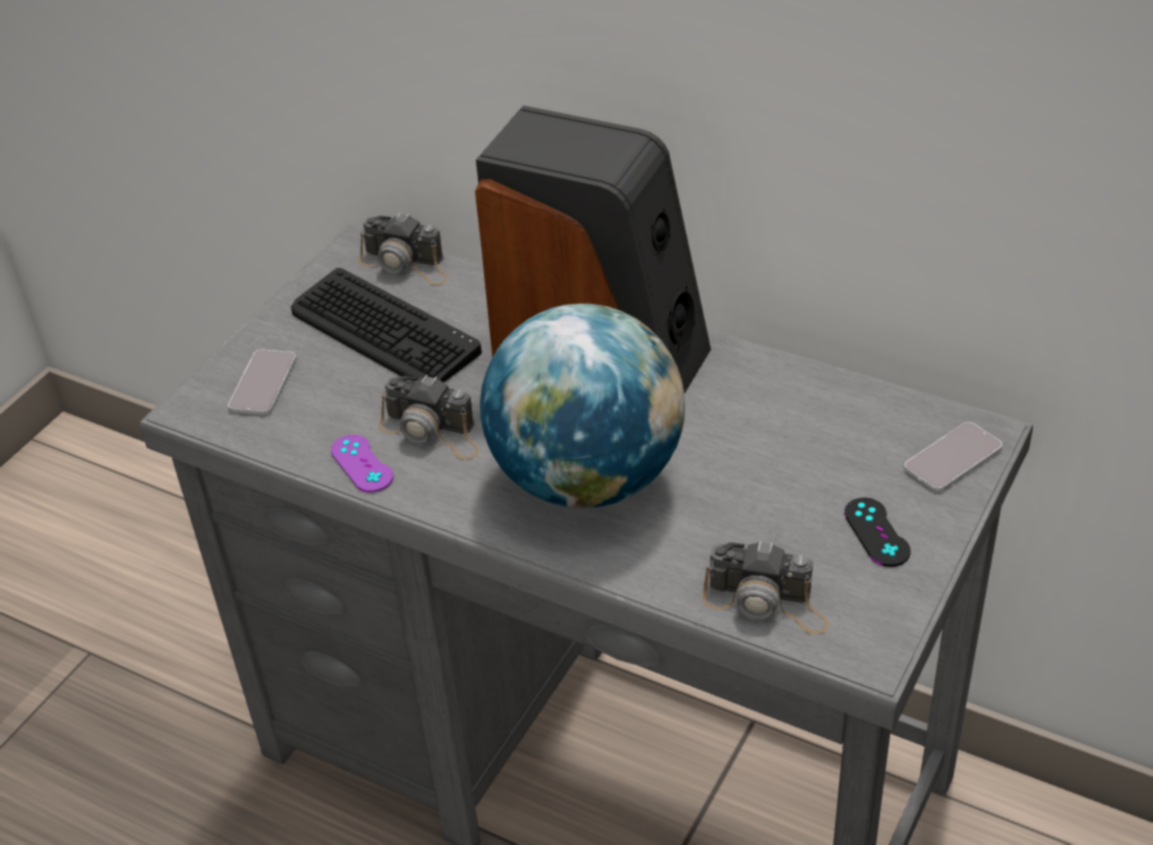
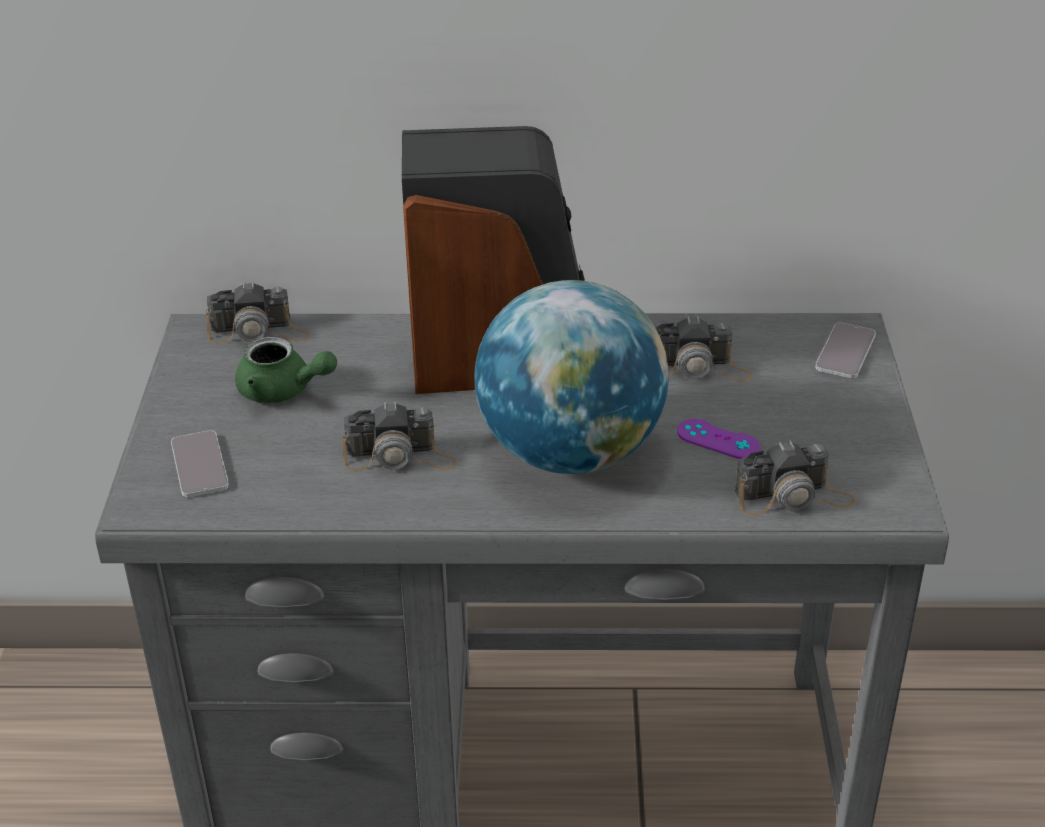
camera: 30 degrees left, 5 degrees down
(362, 464) = (355, 502): purple game controller -> purple game controller (718, 439)
(383, 331) = (283, 391): keyboard -> green teapot
(782, 428) = (698, 368): none -> camera
(876, 532) = (834, 420): black game controller -> none

